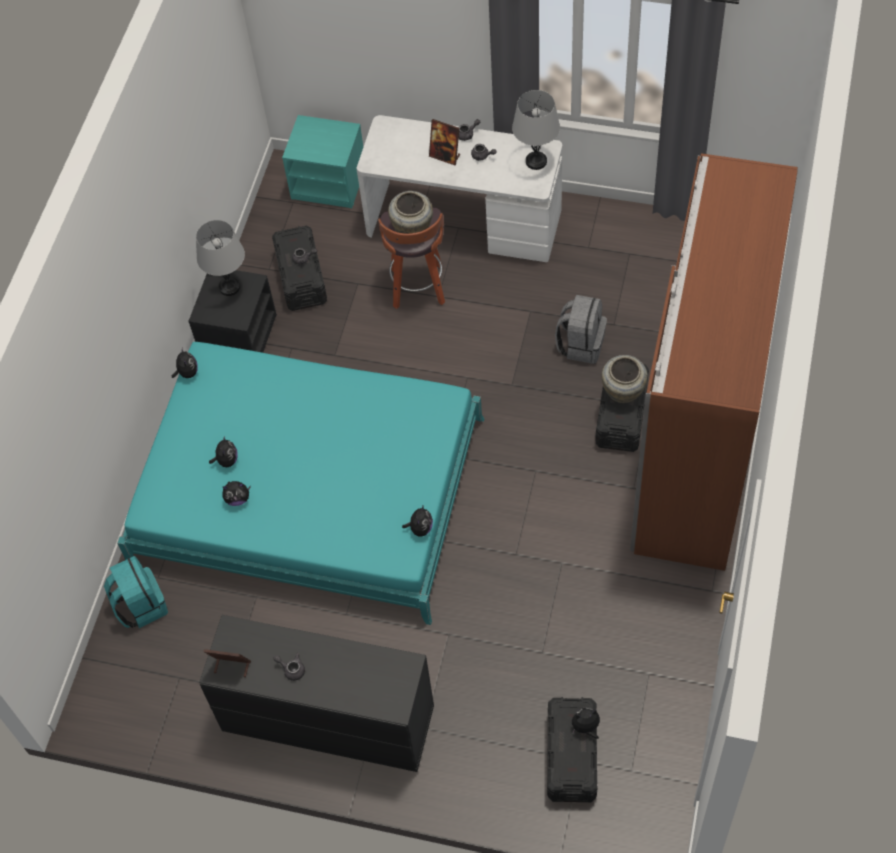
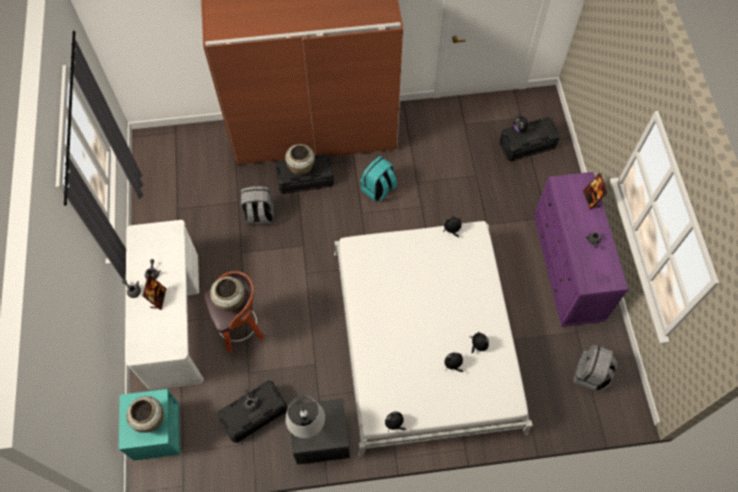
camera: 115 degrees left, 5 degrees up
(140, 605) = (550, 409): turquoise backpack -> turquoise backpack (378, 189)
(159, 678) = (590, 375): none -> grey backpack
(231, 667) = (609, 274): picture frame -> picture frame (591, 199)
(308, 490) = (426, 338): turquoise bed -> white bed
(316, 146) = (150, 419): none -> beige vase
(327, 719) = (567, 269): black dresser -> purple dresser
(536, 161) = (150, 236): grey table lamp -> none

